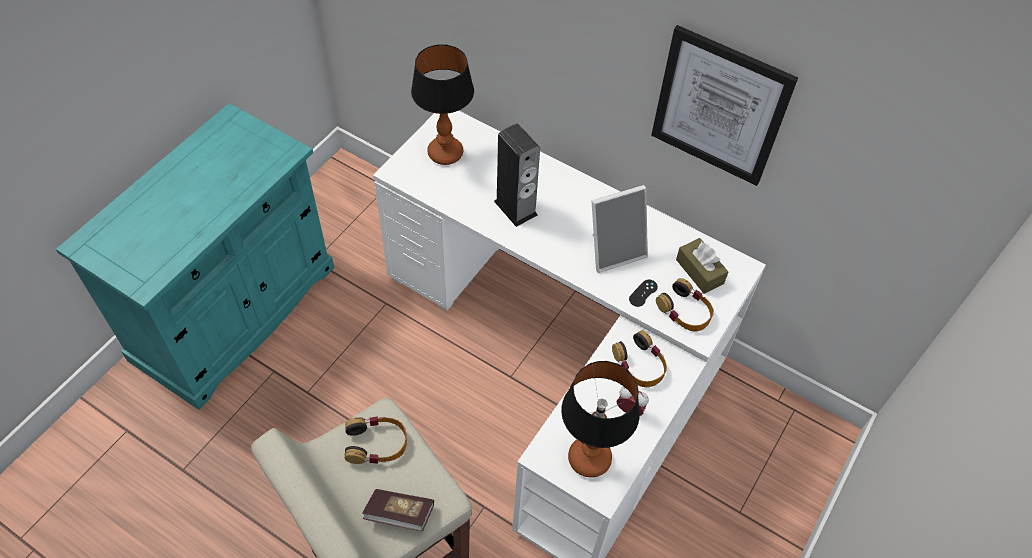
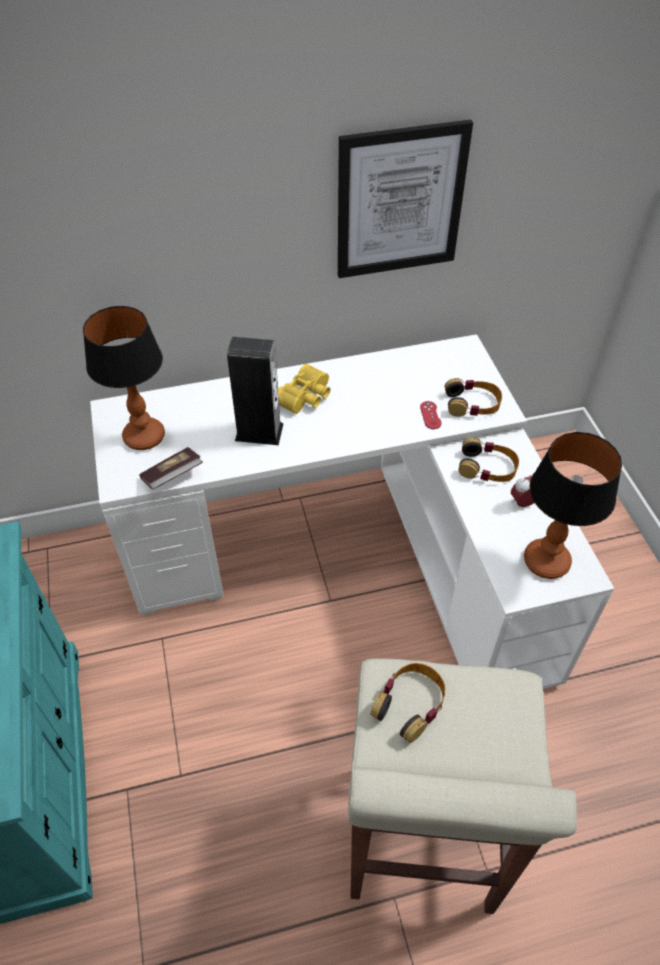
camera: 45 degrees left, 5 degrees down
(399, 514) = (505, 738): book -> book (172, 476)
(576, 209) = (306, 397): none -> yellow binoculars
(614, 250) = (371, 403): picture frame -> none
(643, 293) = (430, 415): black game controller -> red game controller
(699, 271) = (445, 371): brown tissue box -> none

